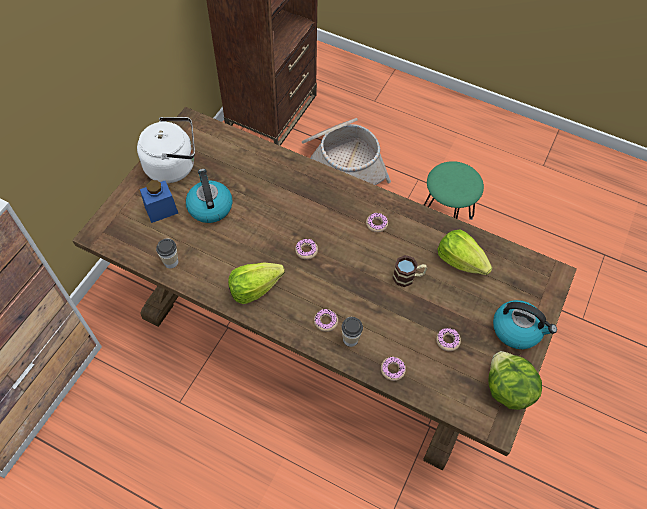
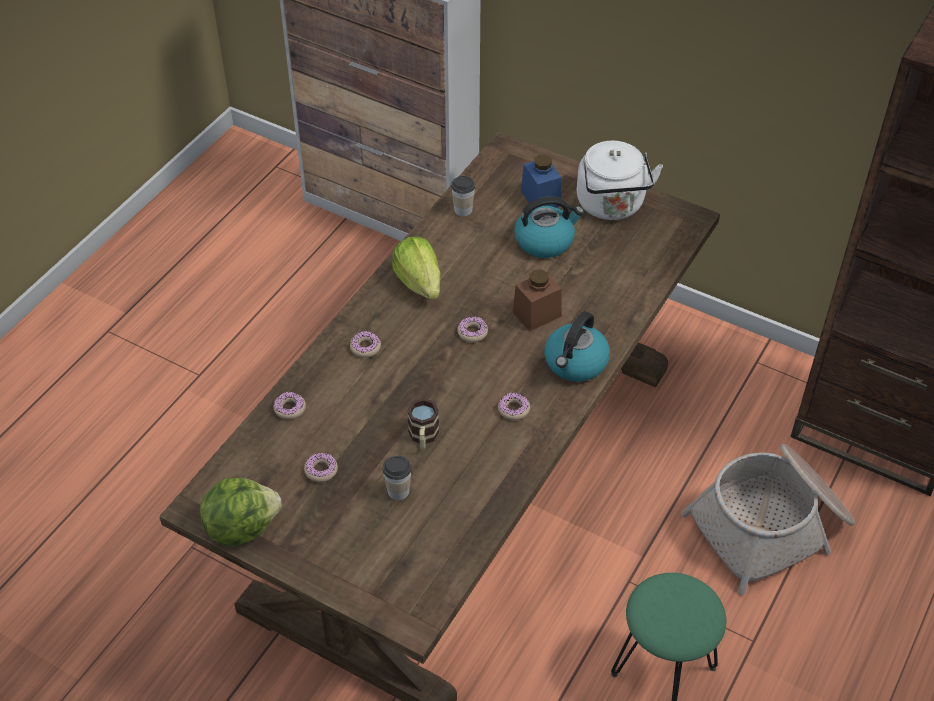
camera: 95 degrees right, 10 degrees down
(286, 211) = (537, 314): none -> brown jar
(350, 339) = (338, 370): cup -> cup (398, 491)
(460, 261) = (445, 501): lettuce -> none
(517, 329) = (326, 554): kettle -> kettle (575, 363)

